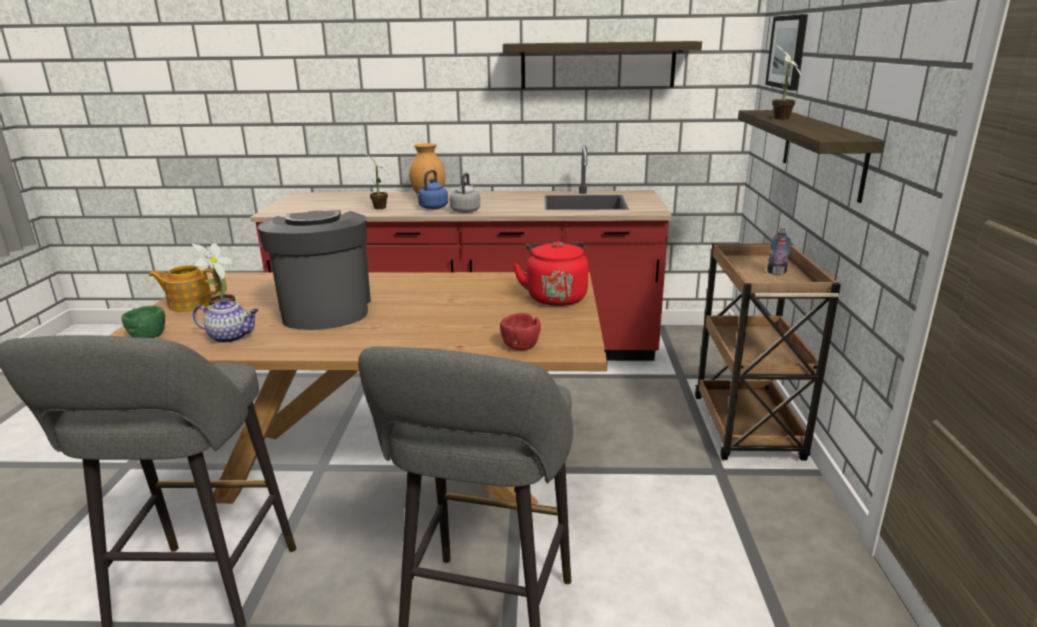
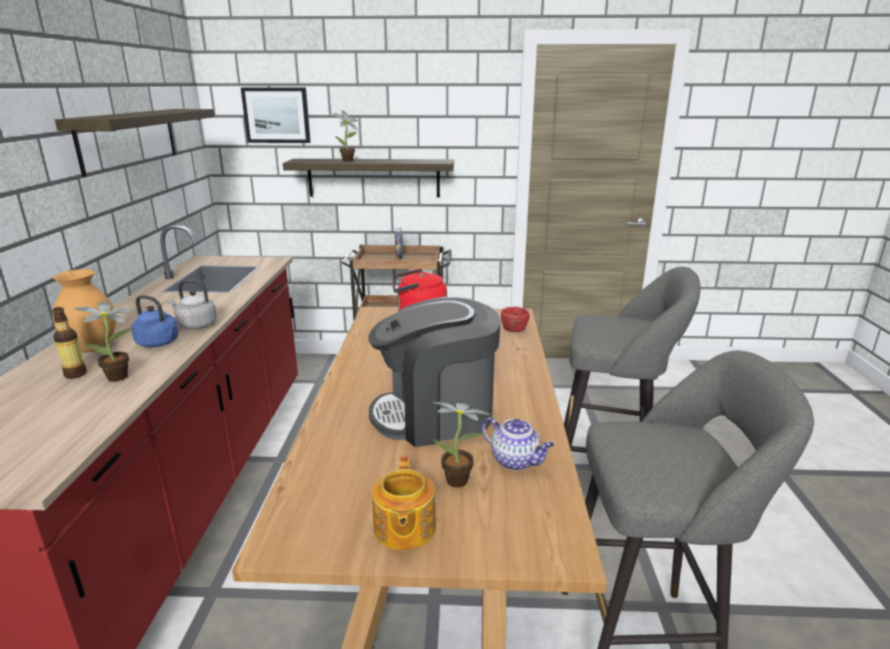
camera: 90 degrees left, 0 degrees up
(148, 336) = (522, 532): green bowl -> none
(231, 337) = (516, 461): teapot -> teapot turned 120 degrees clockwise
(389, 201) = (75, 374): none -> bottle

